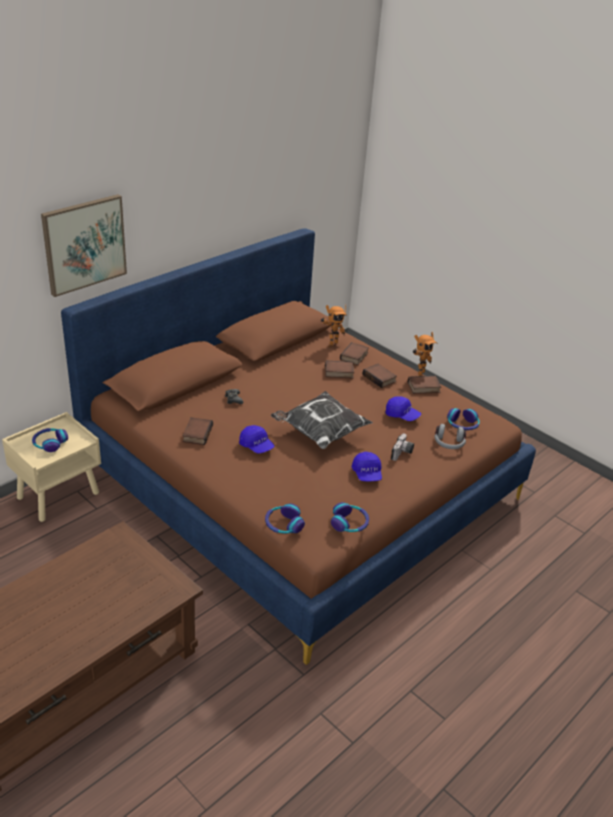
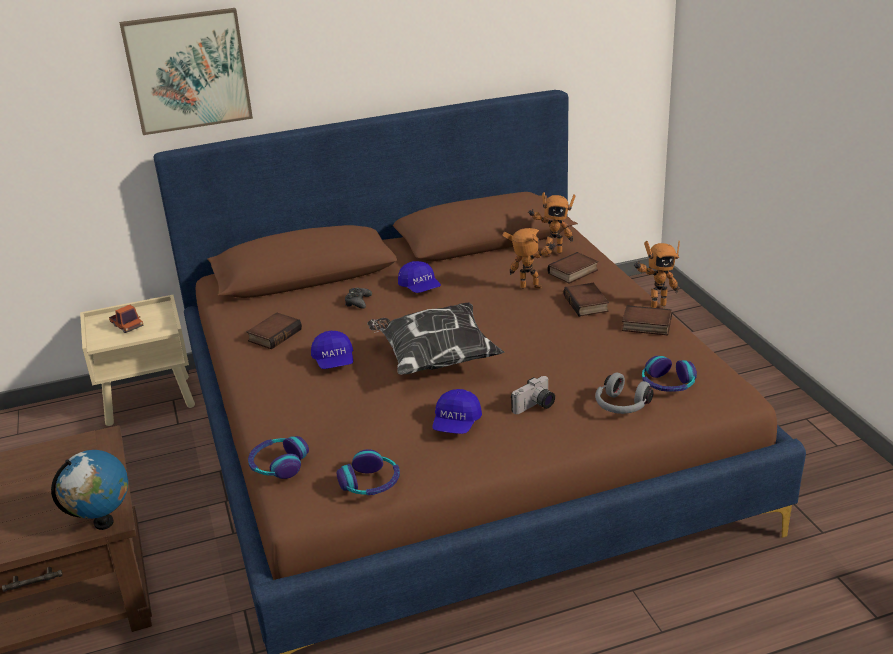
camera: 30 degrees right, 5 degrees down
(50, 443) = (127, 326): headphones -> toy truck
(178, 591) = (103, 523): none -> globe
(338, 372) = (530, 289): book -> toy robot
(402, 415) = (578, 356): blue cap -> blue cap (420, 288)

